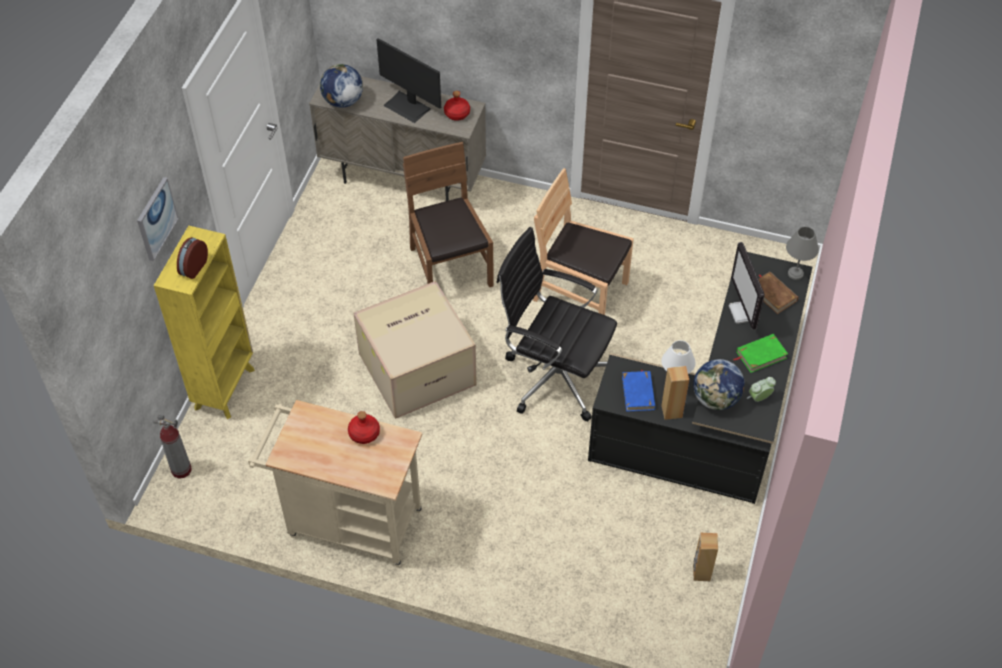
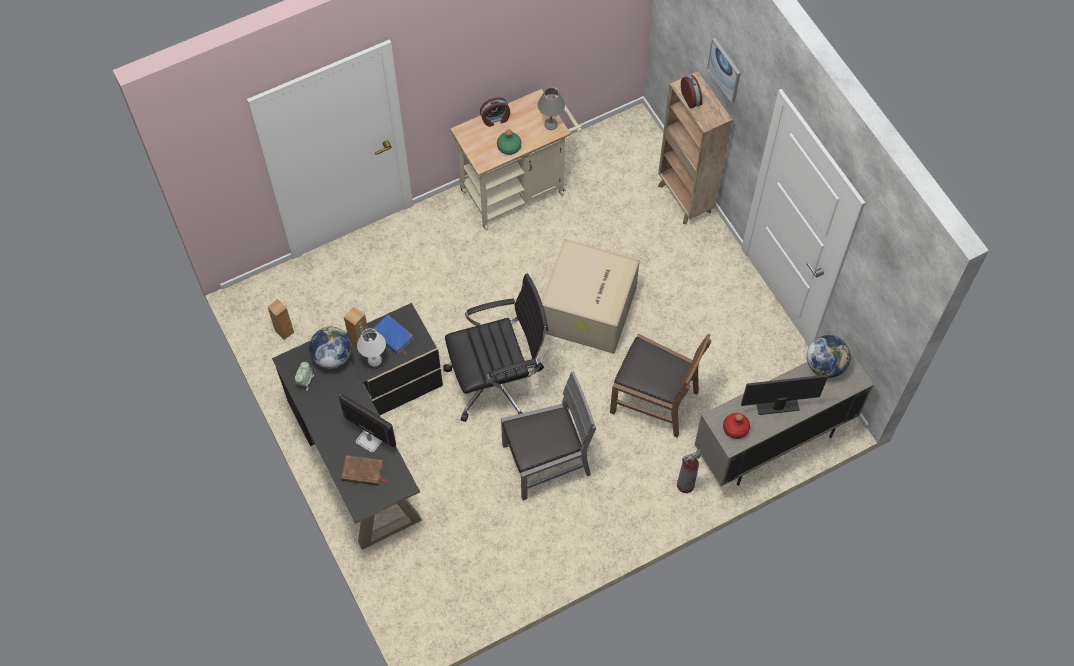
camera: 135 degrees right, 10 degrees up
(181, 470) = (644, 137): fire extinguisher -> fire extinguisher (685, 485)
(225, 387) = (685, 199): yellow bookcase -> brown bookcase
(343, 470) = (495, 119): none -> alarm clock
(364, 433) = (509, 147): red bottle -> green bottle
(580, 292) = (546, 461): brown chair -> grey chair
(761, 355) = (331, 414): green book -> none
(796, 274) = (361, 504): grey table lamp -> grey table lamp (550, 124)

